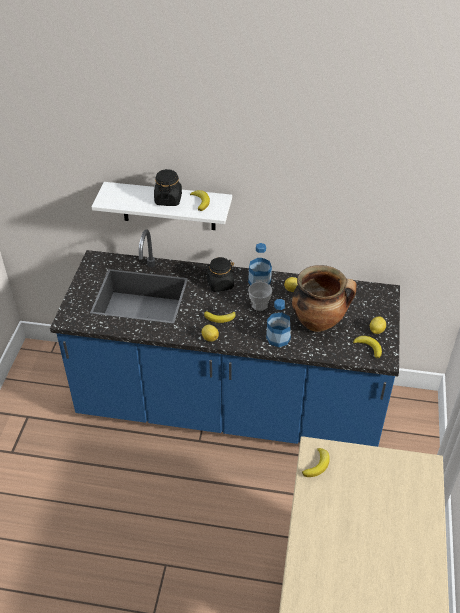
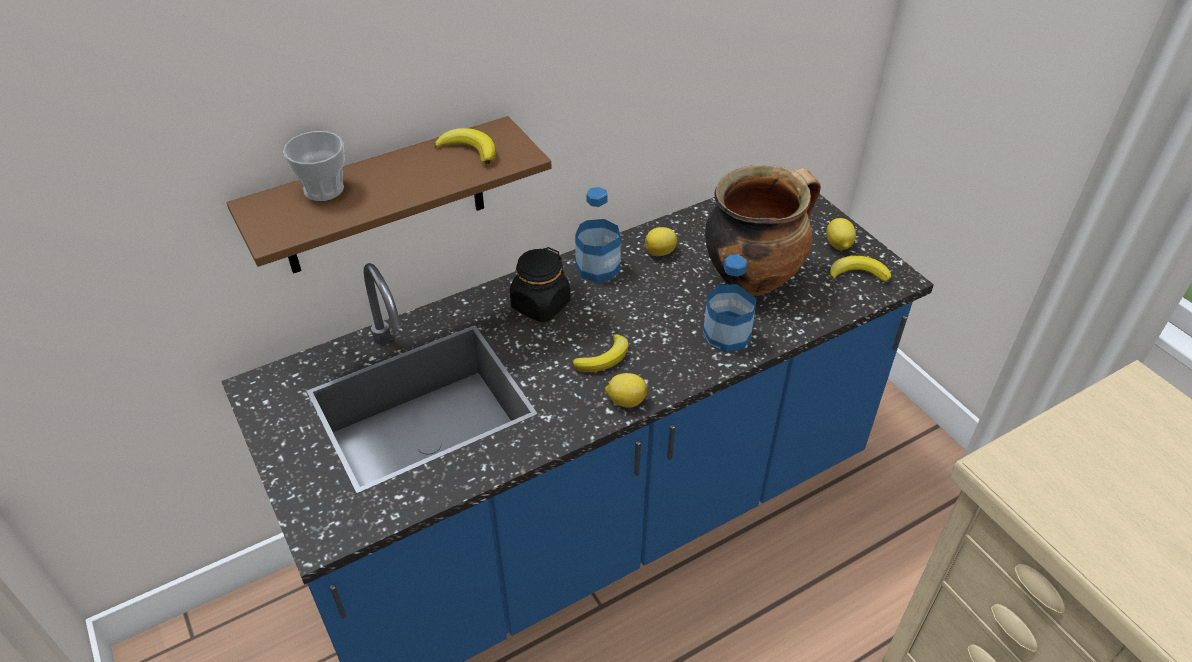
camera: 40 degrees left, 0 degrees up
(168, 199) = (403, 173): black jar -> none
(168, 206) = (383, 198): white shelf -> brown shelf
(259, 305) = (639, 302): cup -> cup (324, 189)
(317, 465) = (1034, 490): banana -> none

